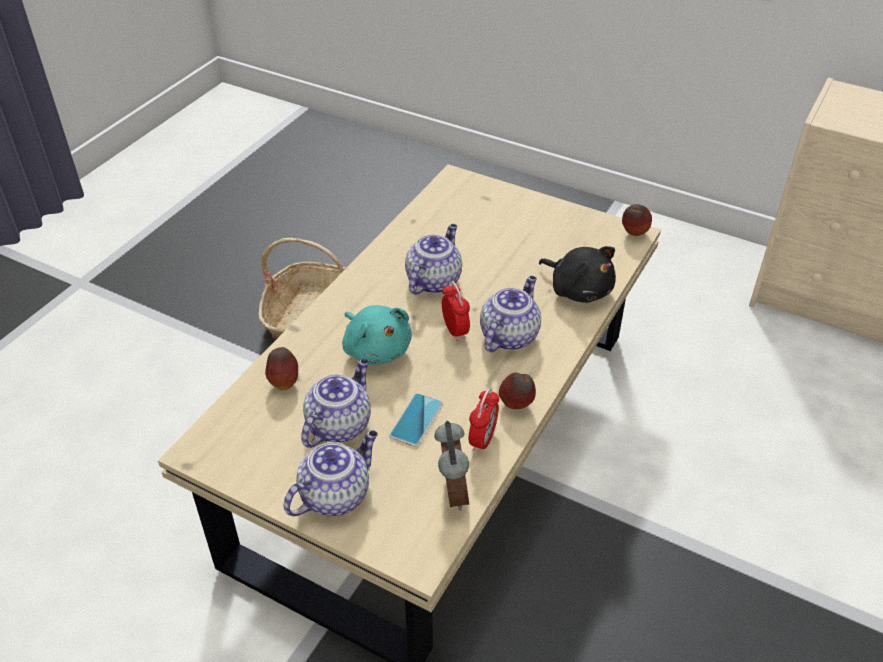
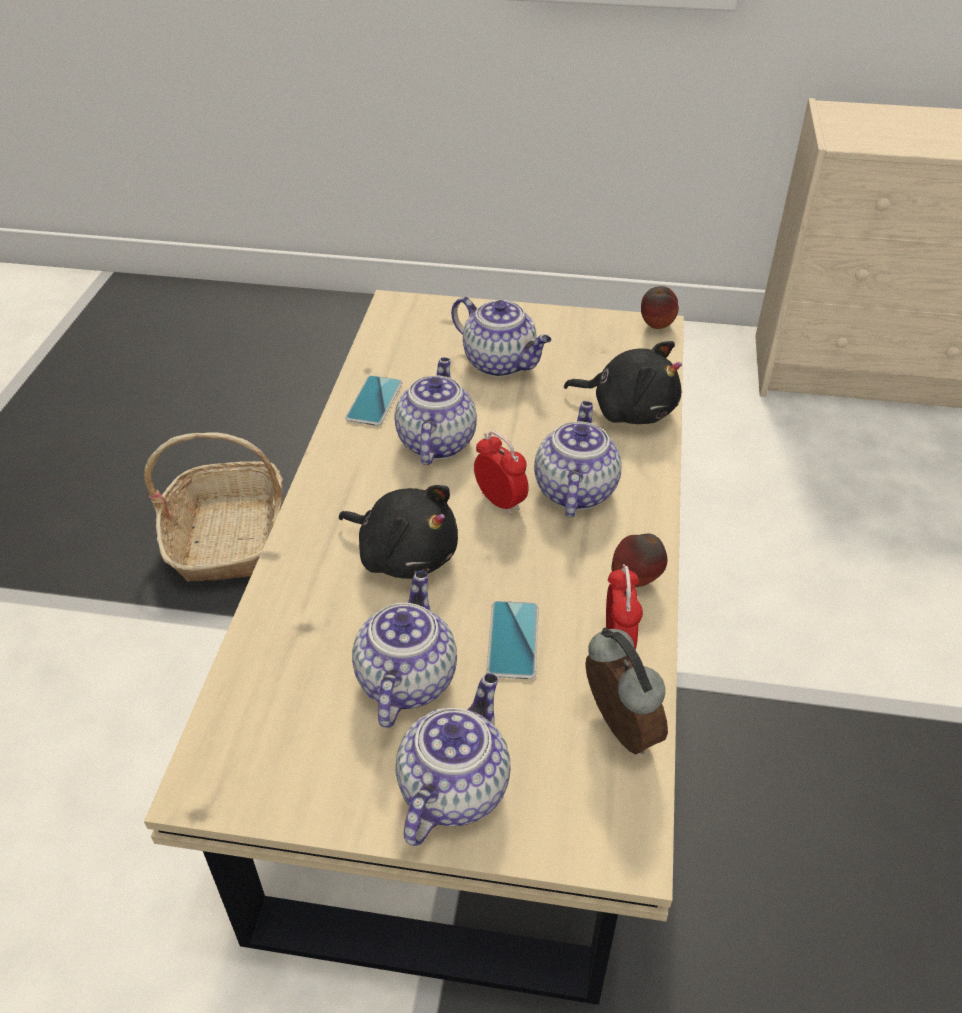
camera: 20 degrees left, 0 degrees up
(284, 383) = (293, 639): apple -> none
(376, 349) = (404, 554): turquoise plush toy -> black plush toy
(407, 243) = (374, 401): none -> phone
(506, 236) = (501, 363): none -> teapot

